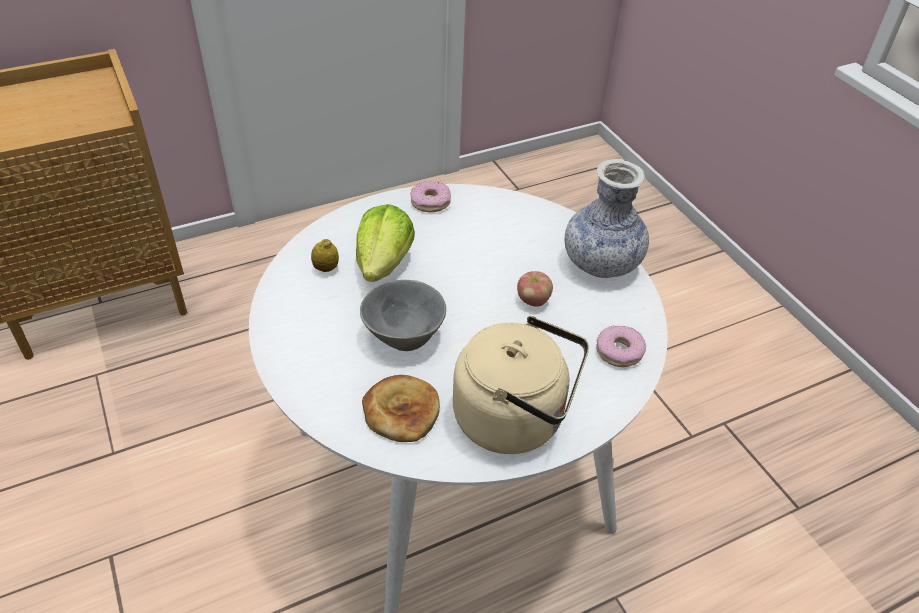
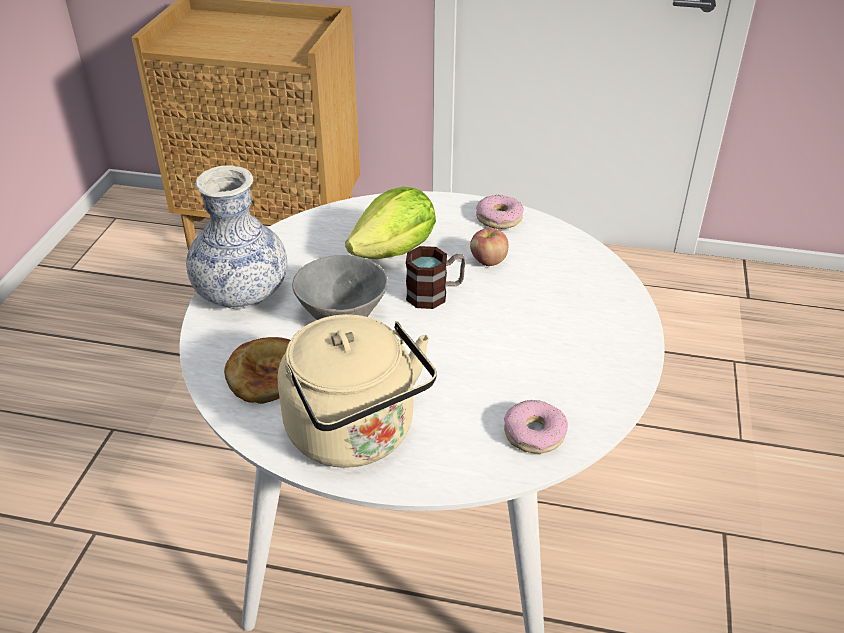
camera: 40 degrees right, 5 degrees down
(326, 268) = (342, 234): lemon -> none
(451, 284) = (435, 294): none -> mug
(533, 300) = (498, 344): apple -> apple (488, 261)
(601, 263) = (615, 345): vase -> vase (242, 293)

